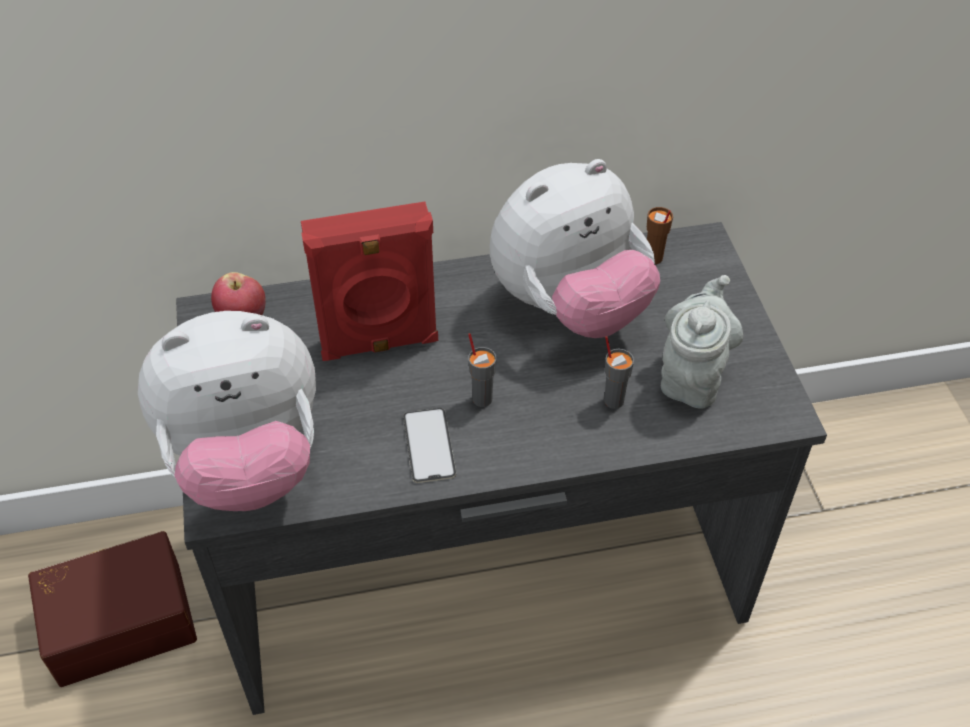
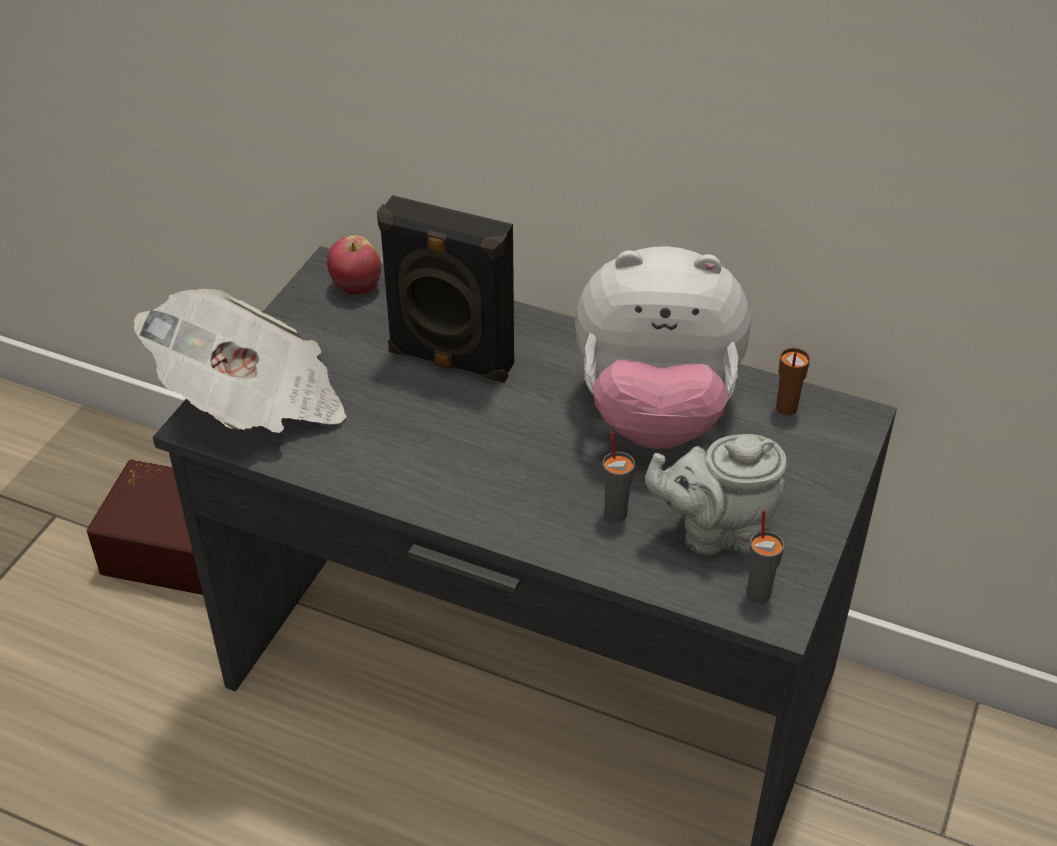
camera: 35 degrees right, 5 degrees down
(247, 463) = (253, 402): plush toy -> newspaper
(379, 344) = (449, 361): red speaker -> black speaker
(429, 445) = (411, 464): phone -> none
(482, 398) = (495, 450): grey cup -> grey cup (758, 593)
(692, 376) = (716, 531): grey teapot -> grey teapot turned 150 degrees counterclockwise

